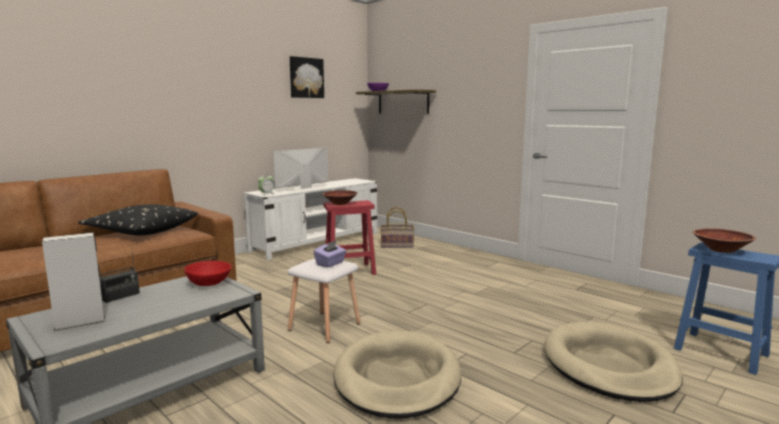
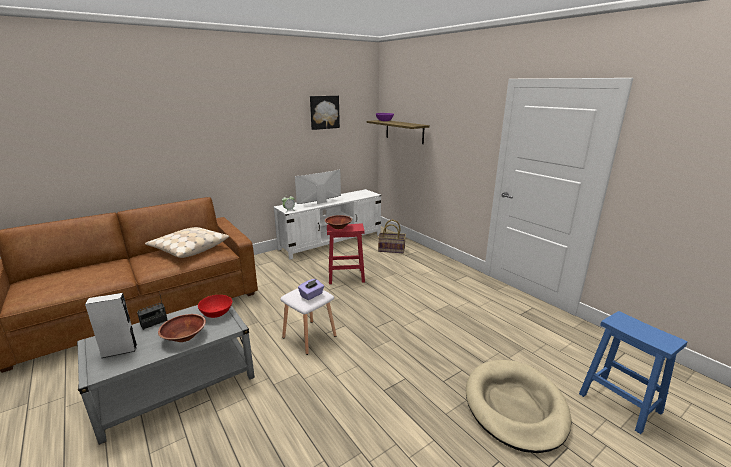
camera: 10 degrees right, 10 degrees up
(141, 230) = (189, 249): black pillow -> beige pillow
(397, 378) = (345, 398): beige dog bed -> none
(721, 250) = (631, 325): brown bowl -> brown bowl (184, 337)

